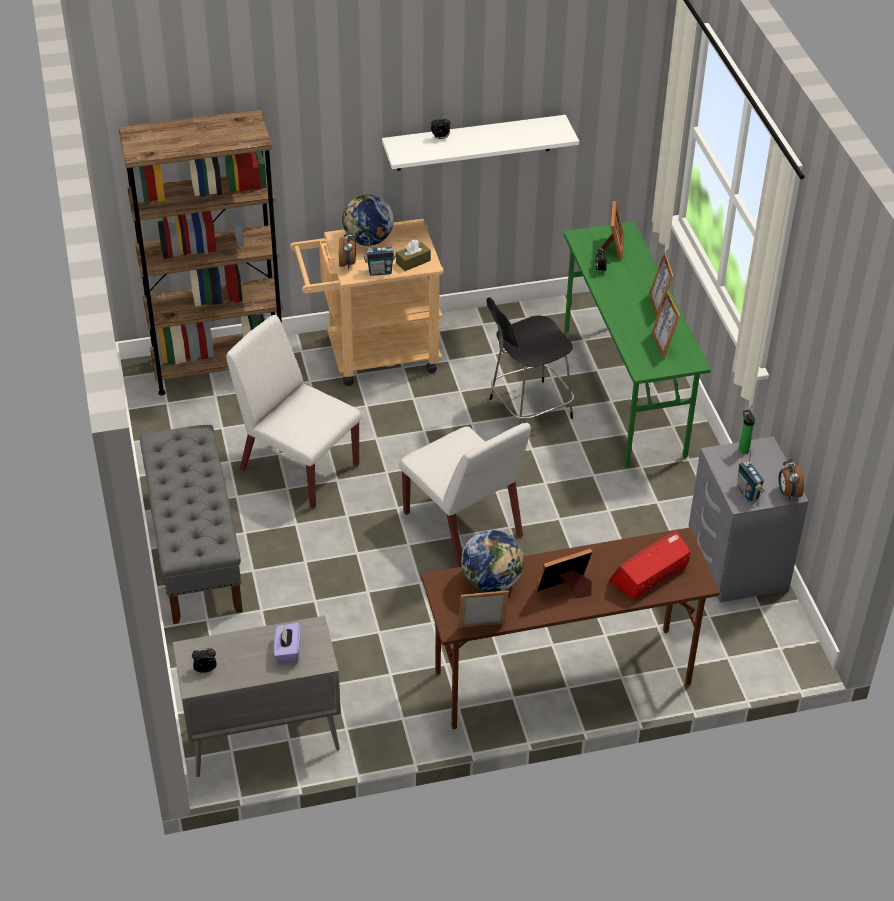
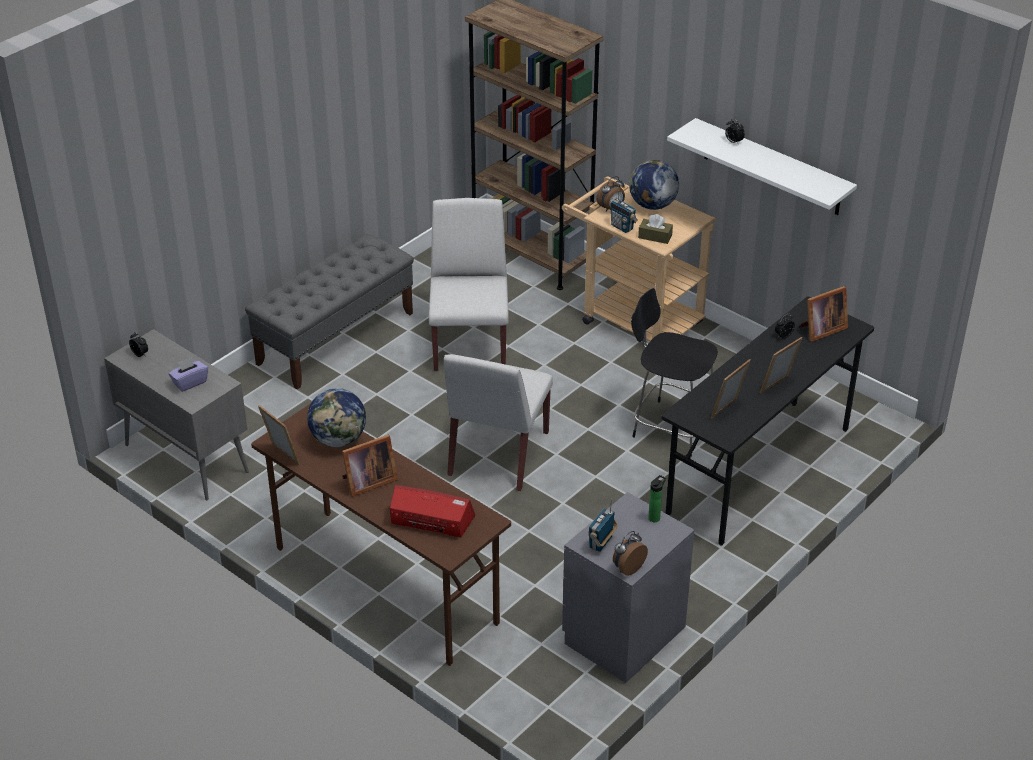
camera: 55 degrees right, 5 degrees down
(566, 589) = (367, 482): picture frame -> picture frame turned 120 degrees clockwise
(624, 392) = (759, 472): green desk -> black desk

